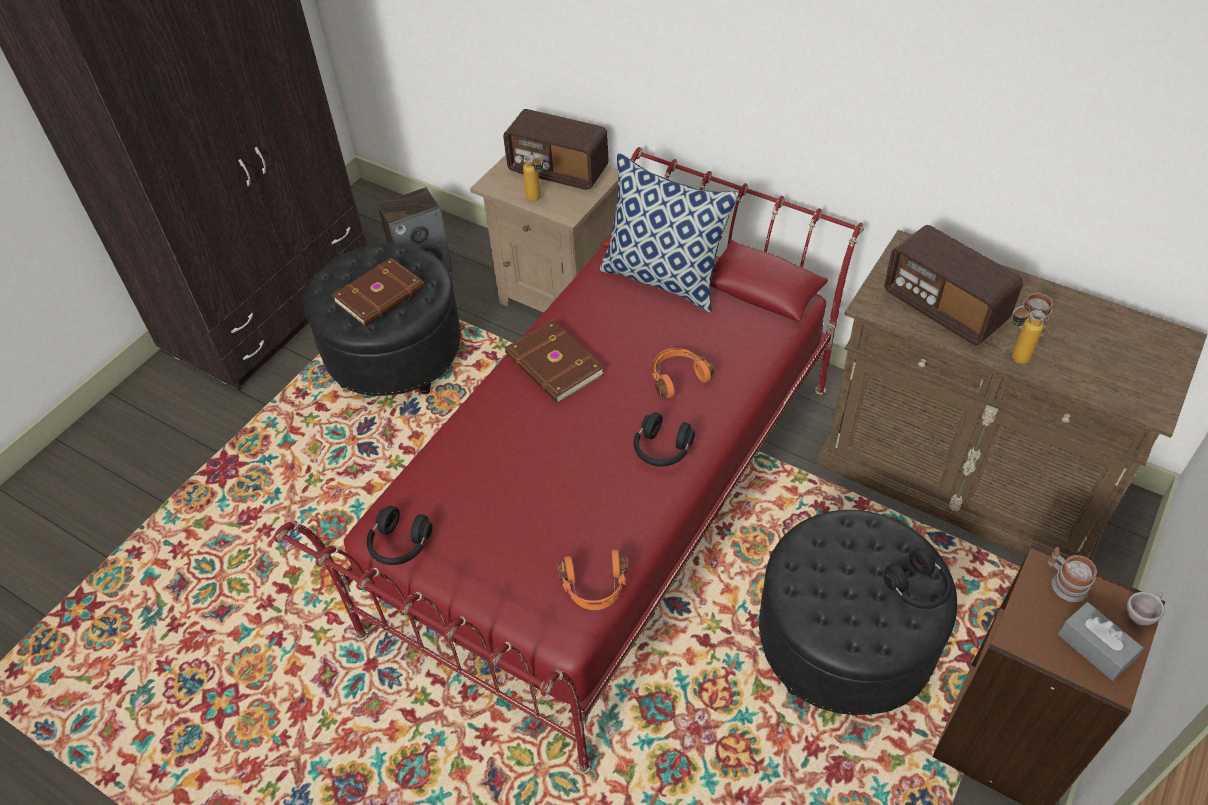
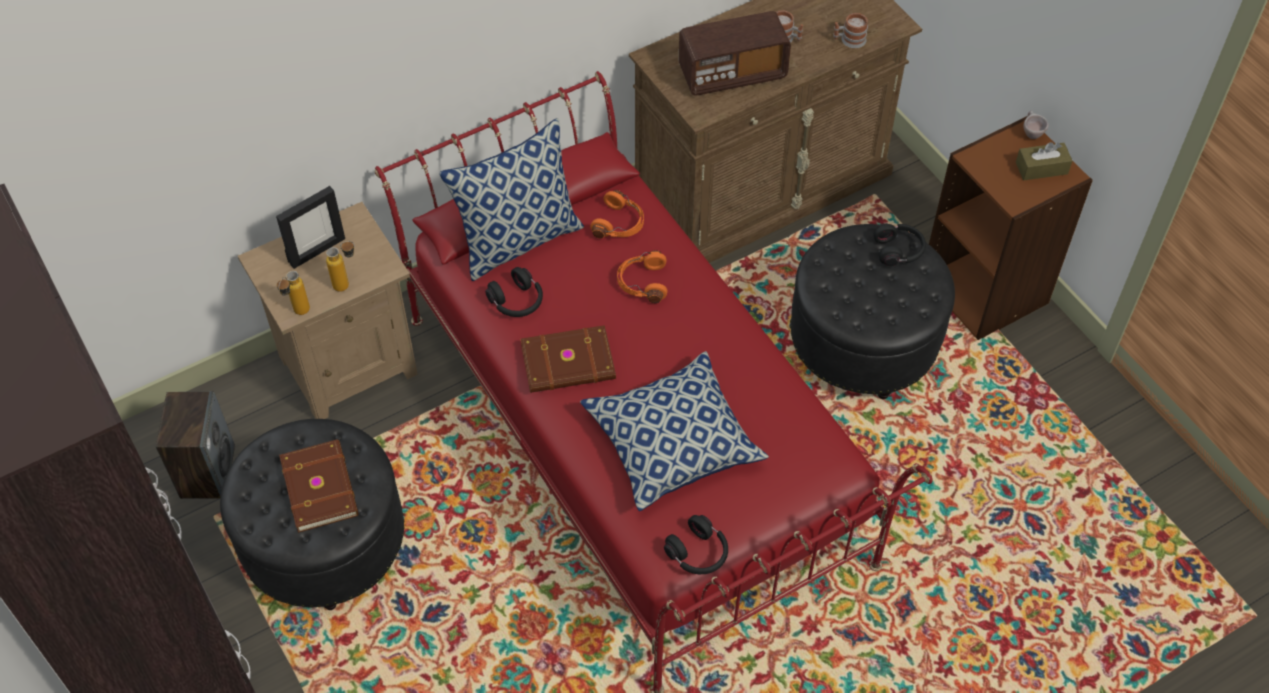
camera: 65 degrees left, 5 degrees up
(512, 474) = (673, 442): none -> pillow
(558, 171) = (316, 250): radio -> picture frame
(595, 587) = (820, 431): orange headphones -> orange headphones (620, 224)
(661, 450) = (713, 329): black headphones -> black headphones (517, 302)
(1012, 358) = (806, 66): bottle -> bottle (298, 314)
(1064, 582) = (988, 154): mug -> mug (849, 40)
(1095, 647) = (1041, 168): grey tissue box -> brown tissue box

